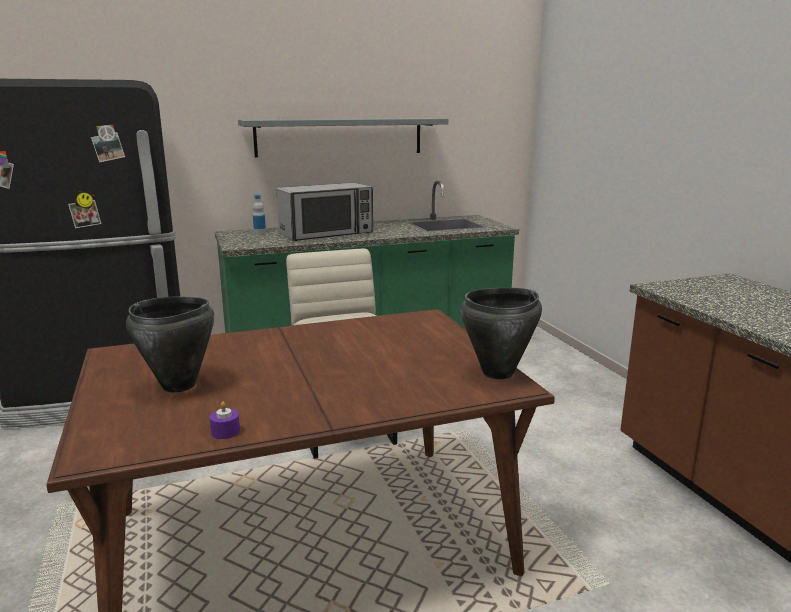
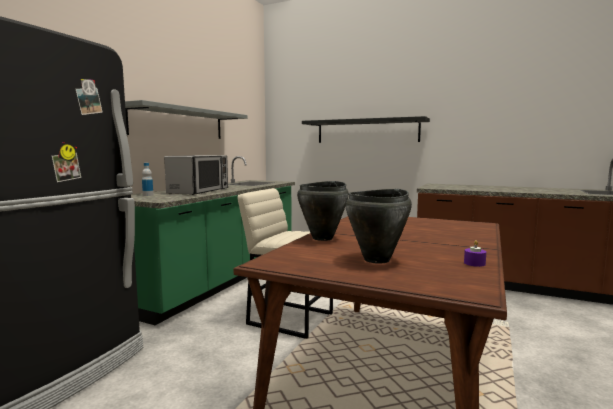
camera: 45 degrees left, 10 degrees down
(498, 373) = (463, 222): black cooking pot -> black cooking pot (323, 238)
(656, 149) = (367, 131): none -> black shelf

